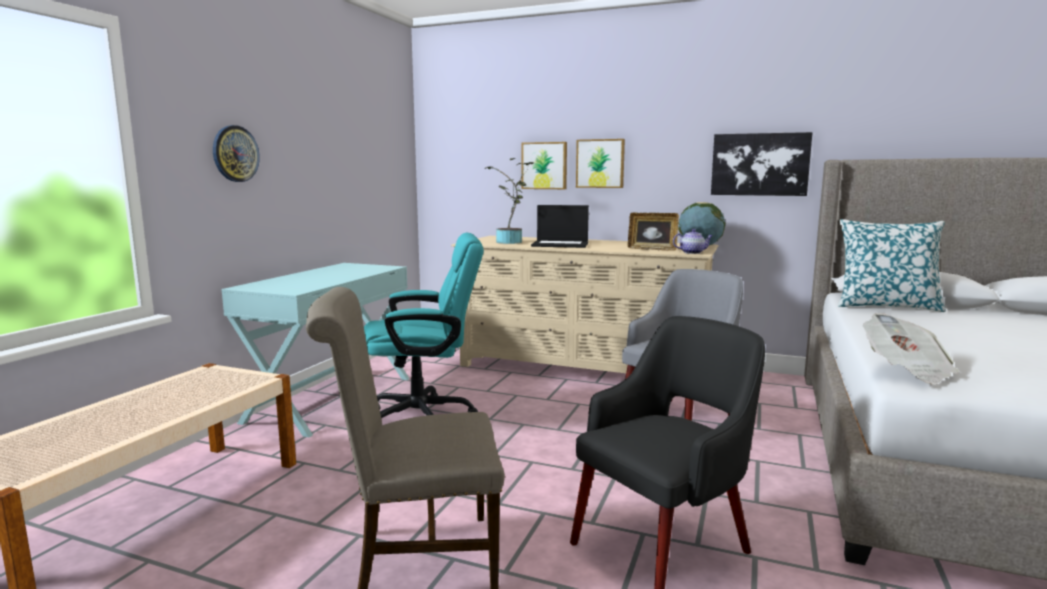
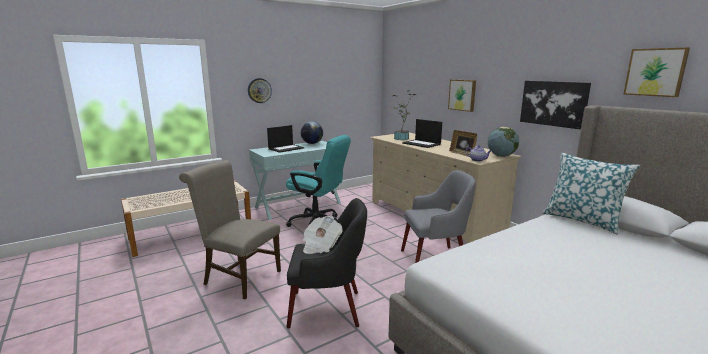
camera: 35 degrees right, 5 degrees up
(306, 279) = (286, 148): none -> laptop
(337, 267) = (312, 143): none -> globe
(544, 165) = (435, 94): picture -> picture (655, 72)
(906, 370) = (449, 257): newspaper -> newspaper (320, 245)

